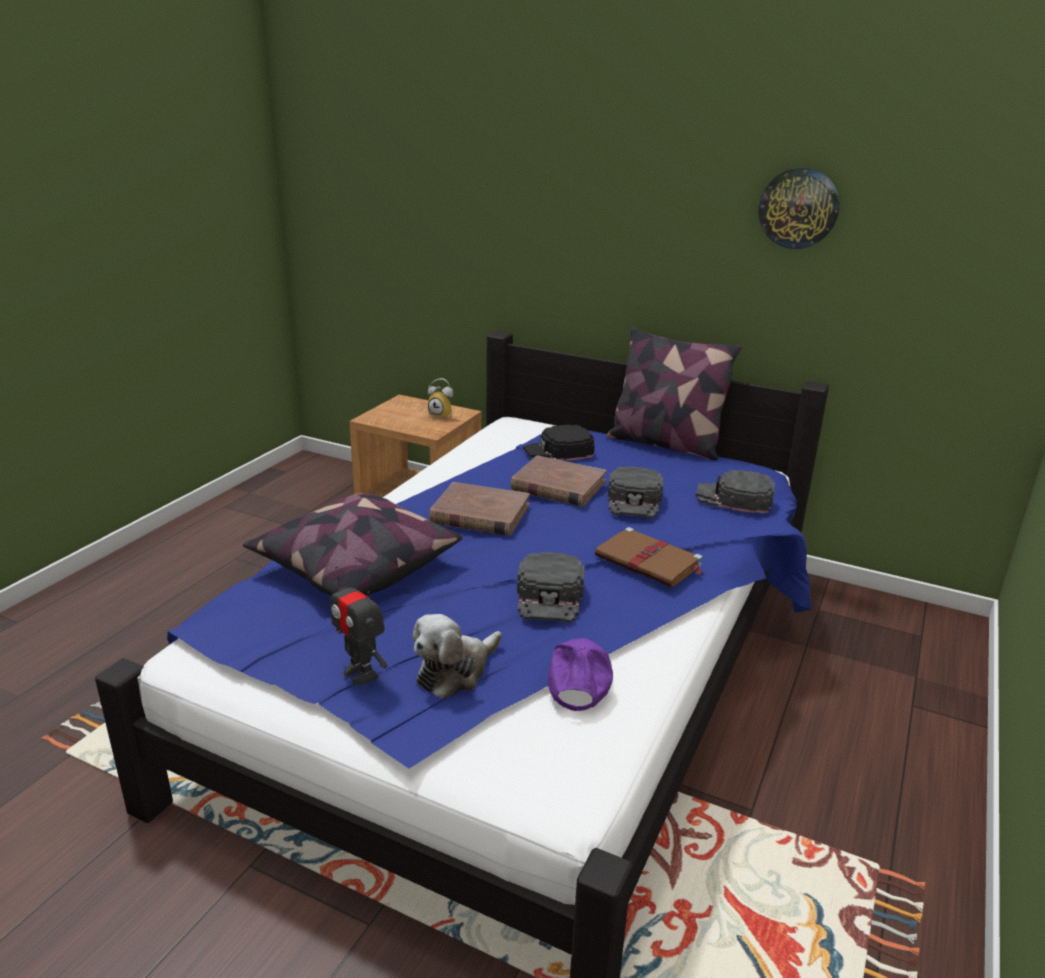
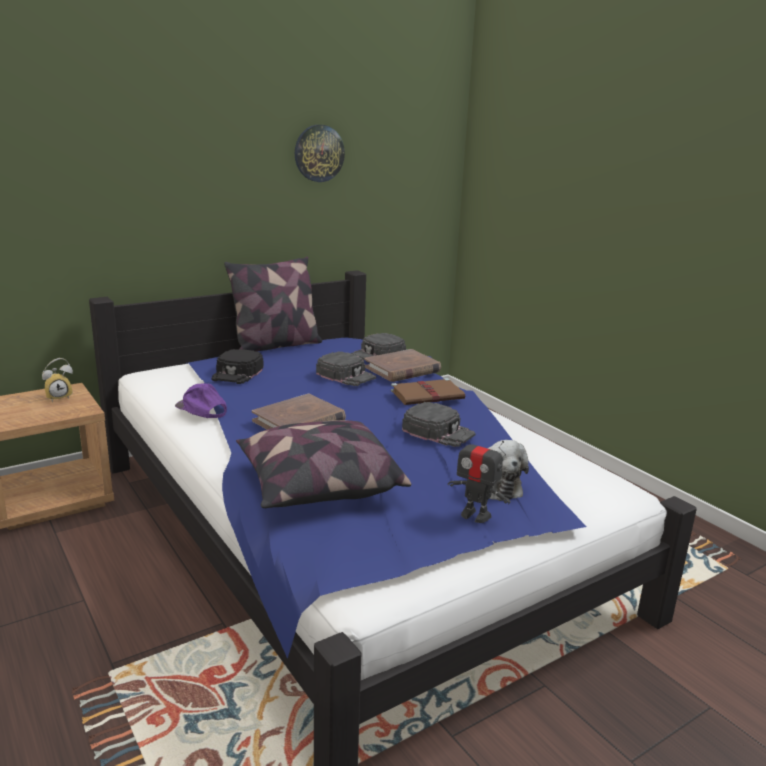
camera: 60 degrees left, 5 degrees down
(361, 673) = (475, 515): toy robot -> toy robot turned 45 degrees clockwise
(558, 486) = (293, 388): brown book -> brown book (402, 369)
(579, 680) = (531, 453): purple cap -> purple cap (202, 409)

